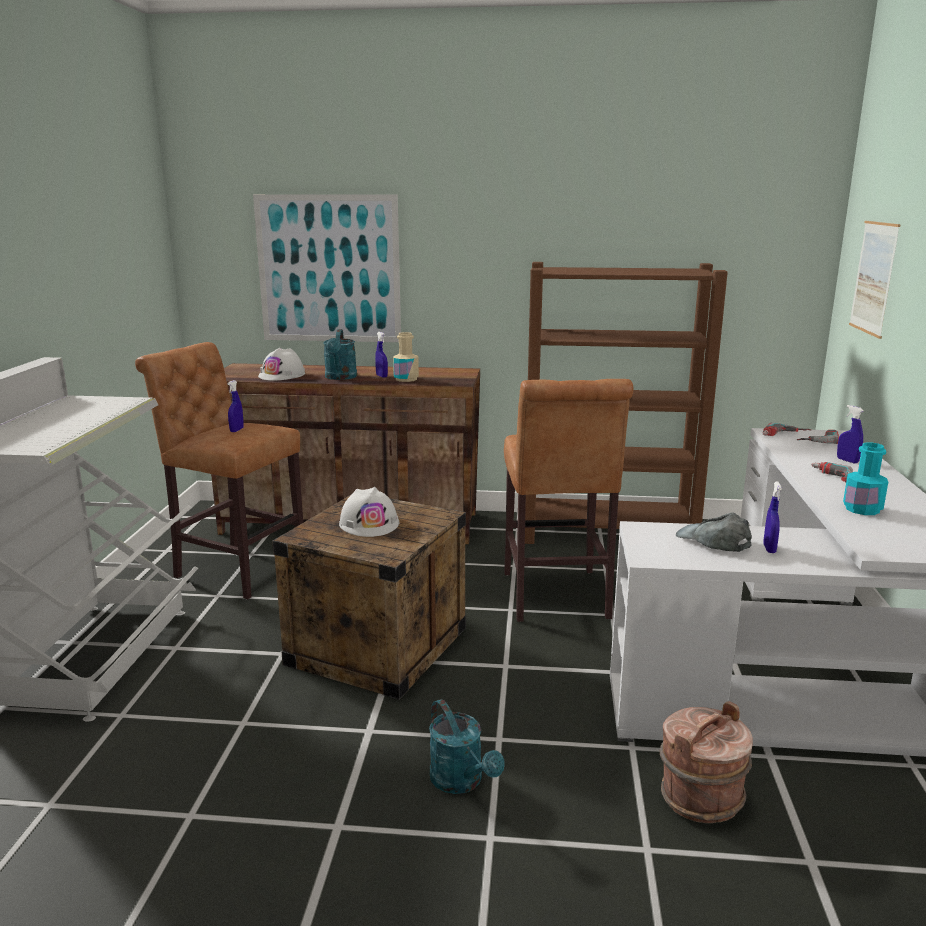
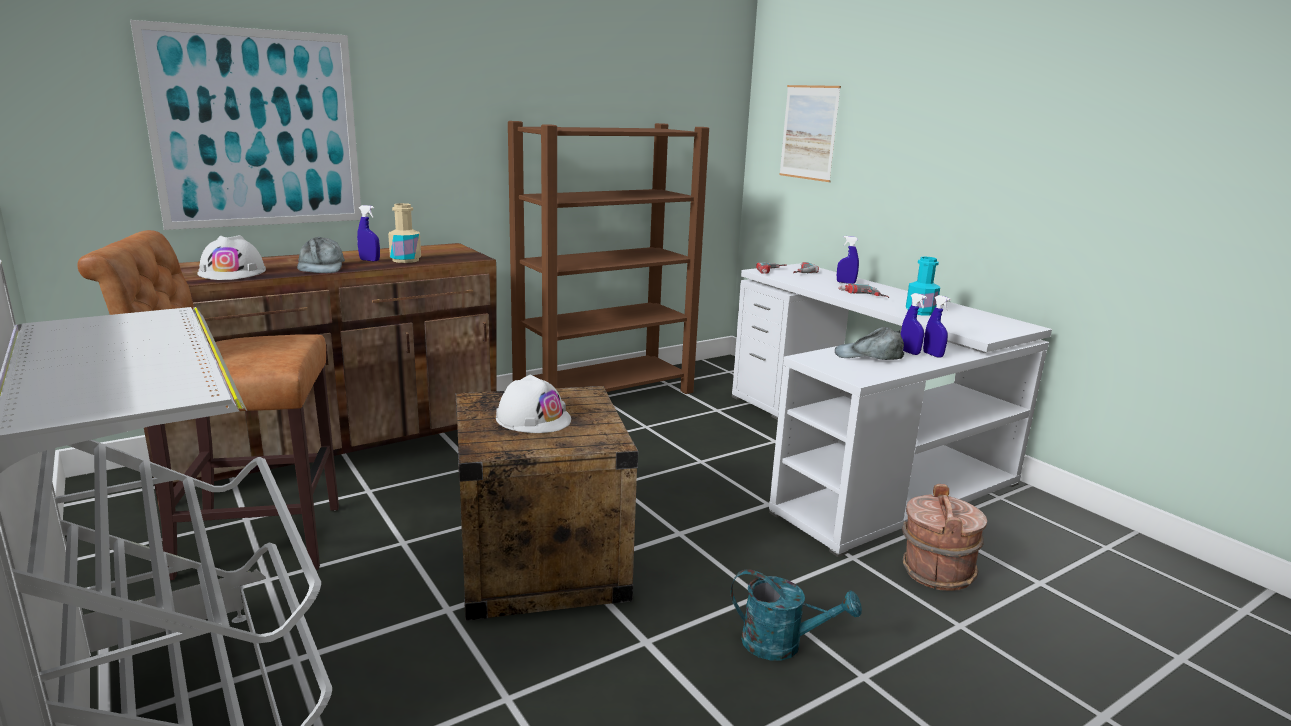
camera: 40 degrees left, 0 degrees up
(237, 430) = (254, 346): blue spray bottle -> blue spray bottle (933, 355)
(340, 377) = (321, 267): turquoise watering can -> grey cap
(556, 599) = (641, 462): brown stool -> none

